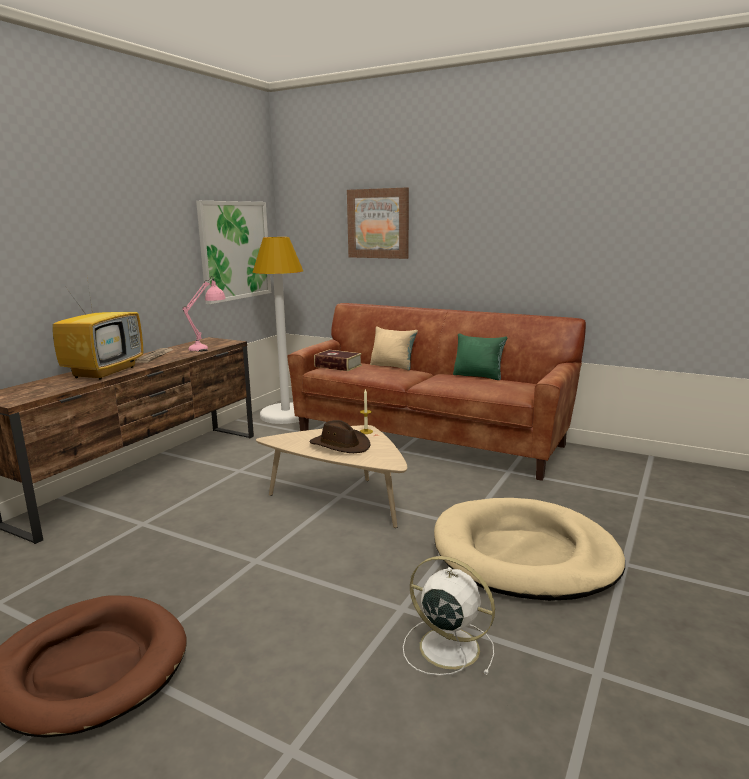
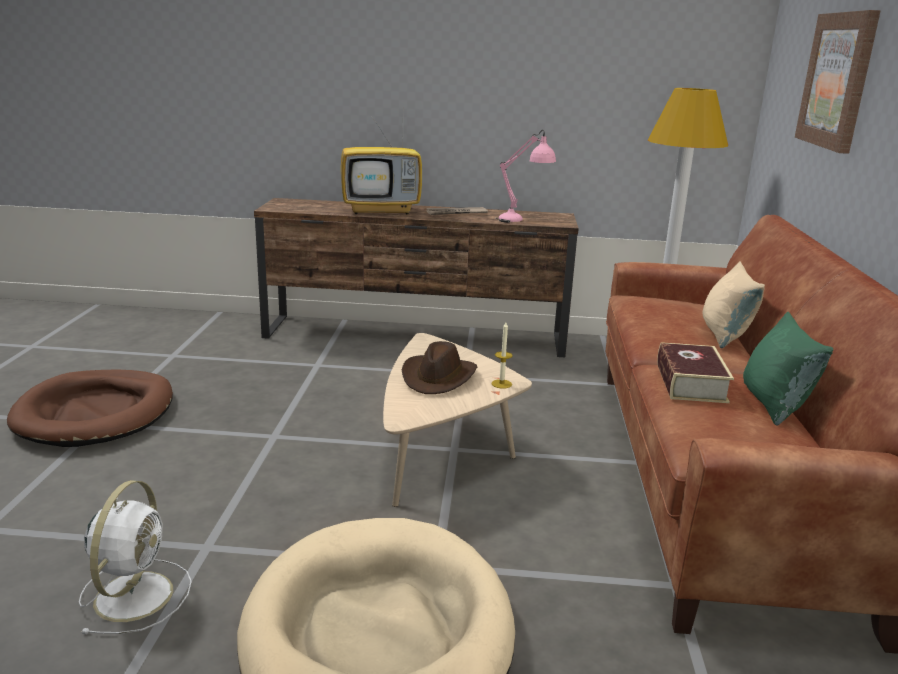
camera: 65 degrees right, 5 degrees up
(235, 250) = (655, 104): picture -> none
(338, 366) = (653, 302): book -> book (690, 383)

